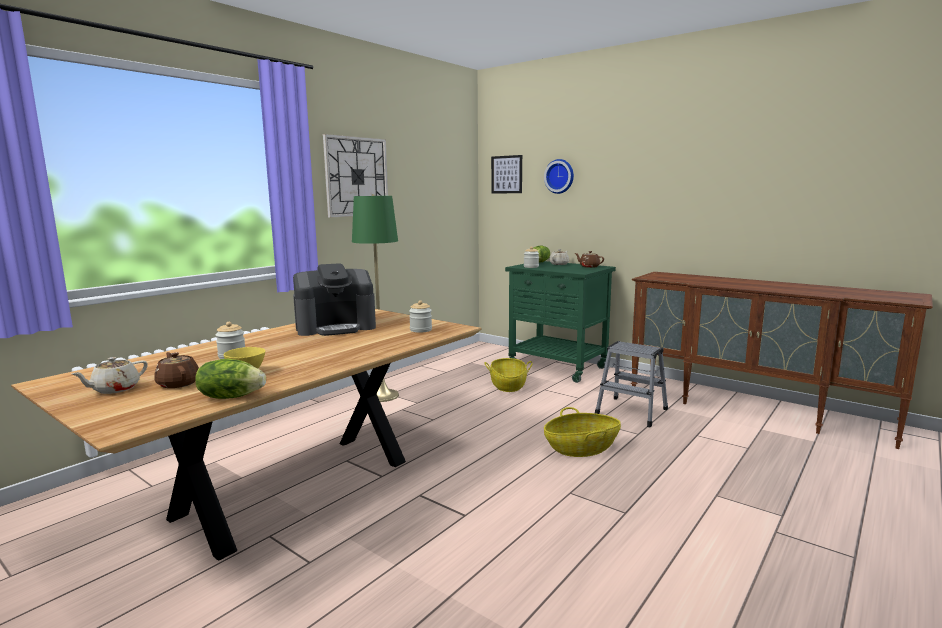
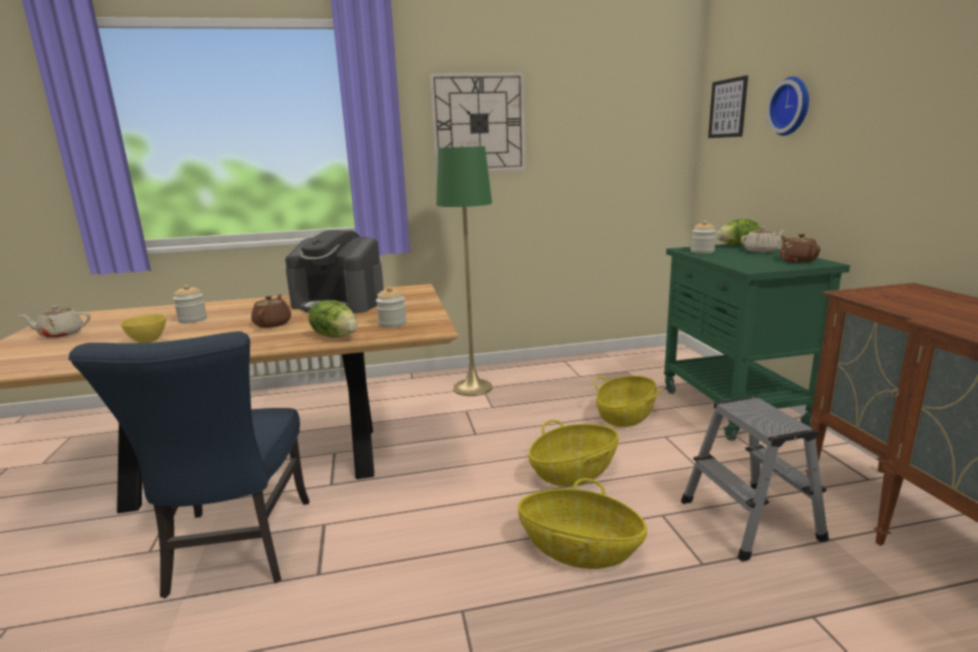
camera: 40 degrees right, 5 degrees up
(178, 383) = (94, 339): brown teapot -> brown teapot (273, 324)
(231, 396) = (72, 364): lettuce -> lettuce (335, 336)
(384, 531) = (236, 551): none -> blue chair
(524, 419) = (574, 471): none -> basket

